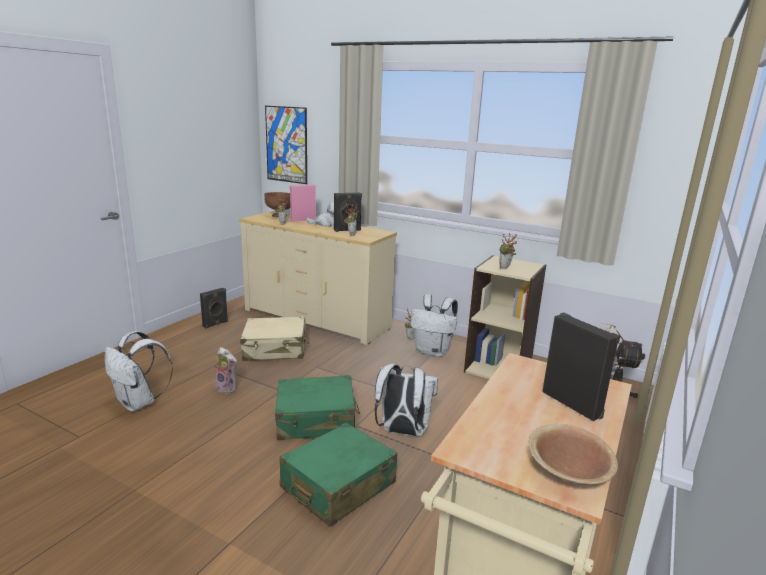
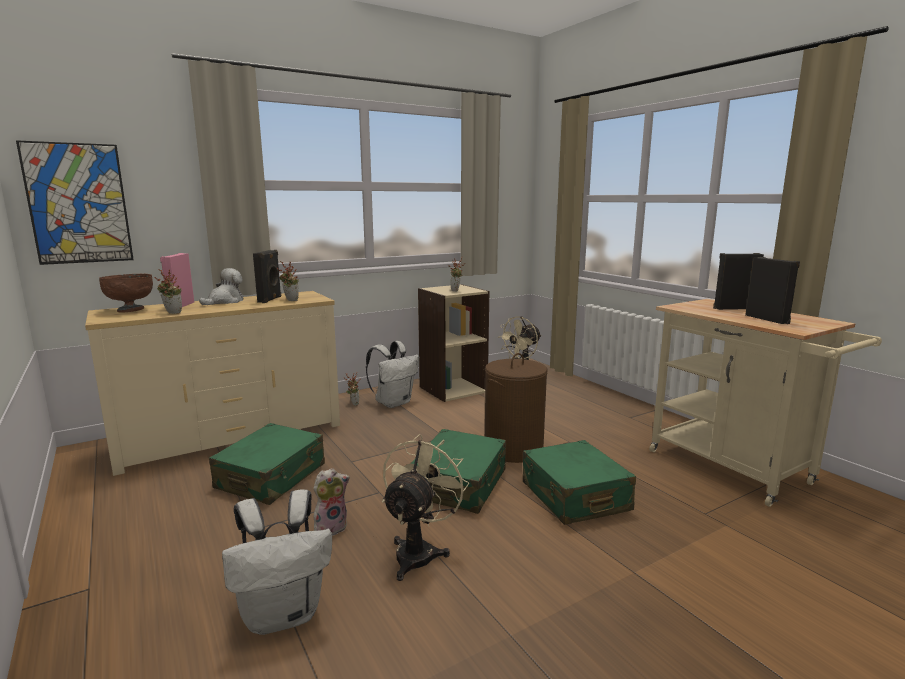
camera: 60 degrees left, 5 degrees down
(215, 428) = (419, 551): none -> beige fan
(216, 324) = (116, 508): black speaker -> black speaker (768, 319)
(275, 349) = (271, 477): beige suitcase -> green suitcase
(402, 431) = (513, 449): white backpack -> brown laundry basket
(568, 472) = (813, 320): brown bowl -> none

